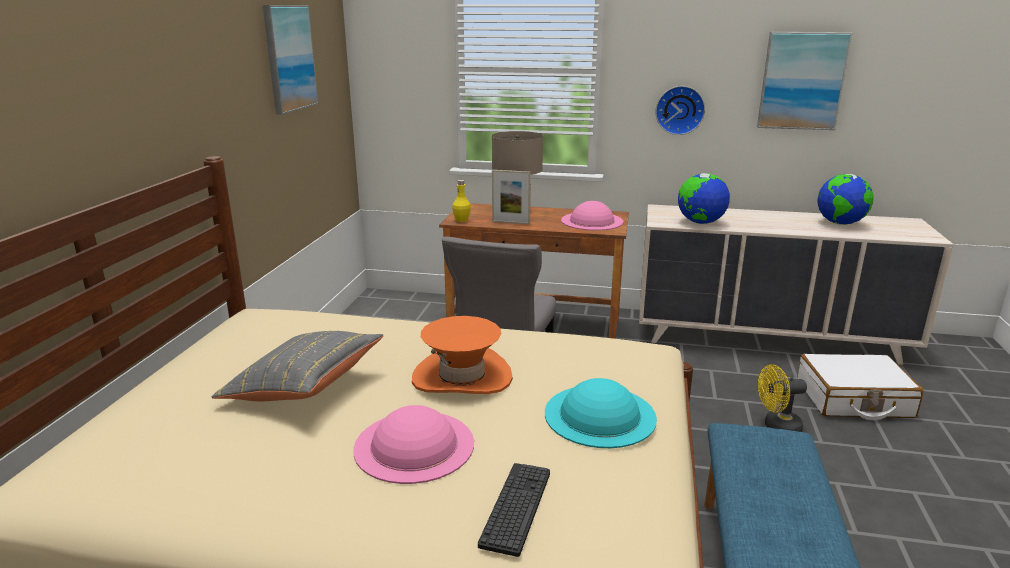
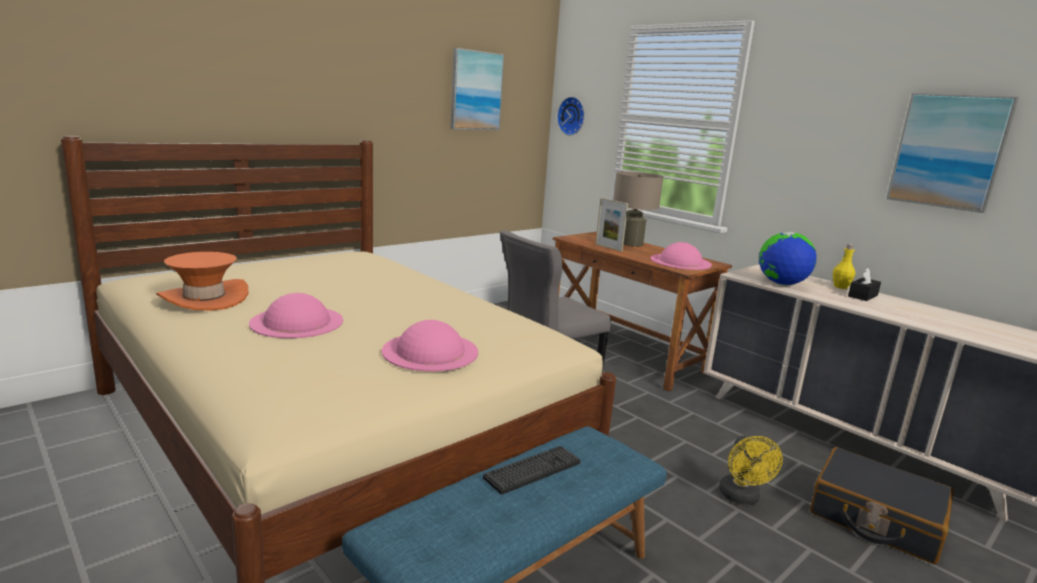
camera: 35 degrees right, 5 degrees down
(304, 388) = (304, 283): grey pillow -> none
(461, 220) = (574, 238): yellow bottle -> yellow bottle (840, 287)
(462, 377) = (393, 307): orange hat -> orange hat (204, 298)
(516, 507) = (281, 363): keyboard -> keyboard (532, 470)
(600, 415) = (430, 351): turquoise hat -> pink hat
(679, 110) = (806, 171): wall clock -> wall clock (572, 116)
(759, 217) = (862, 296): none -> black tissue box
(777, 427) = (741, 498): yellow fan -> yellow fan turned 120 degrees counterclockwise
(840, 223) = (957, 322): globe -> none
(853, 399) = (875, 518): white suitcase -> black suitcase

